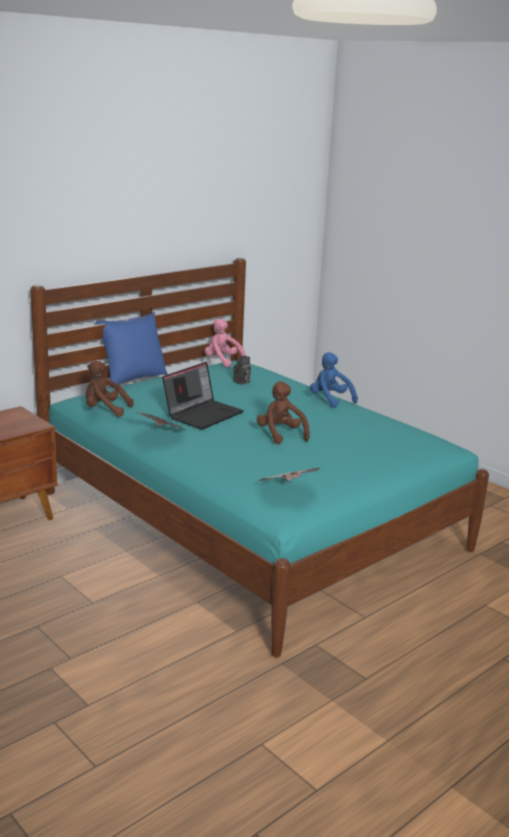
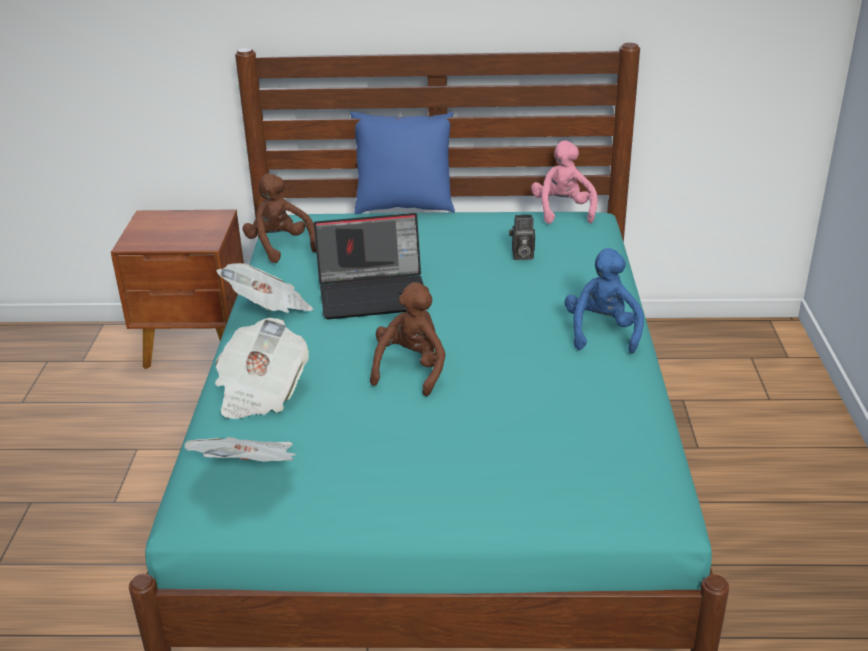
camera: 45 degrees right, 10 degrees up
(229, 464) = (260, 392): none -> newspaper

